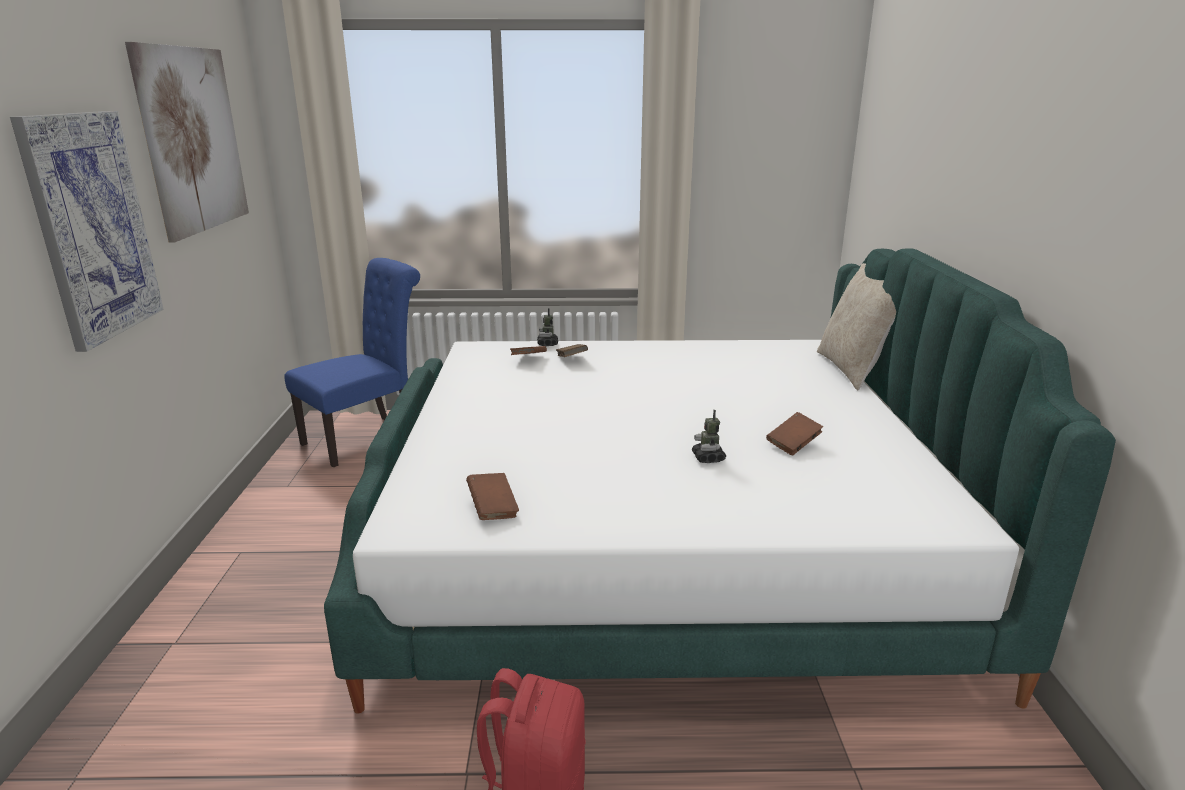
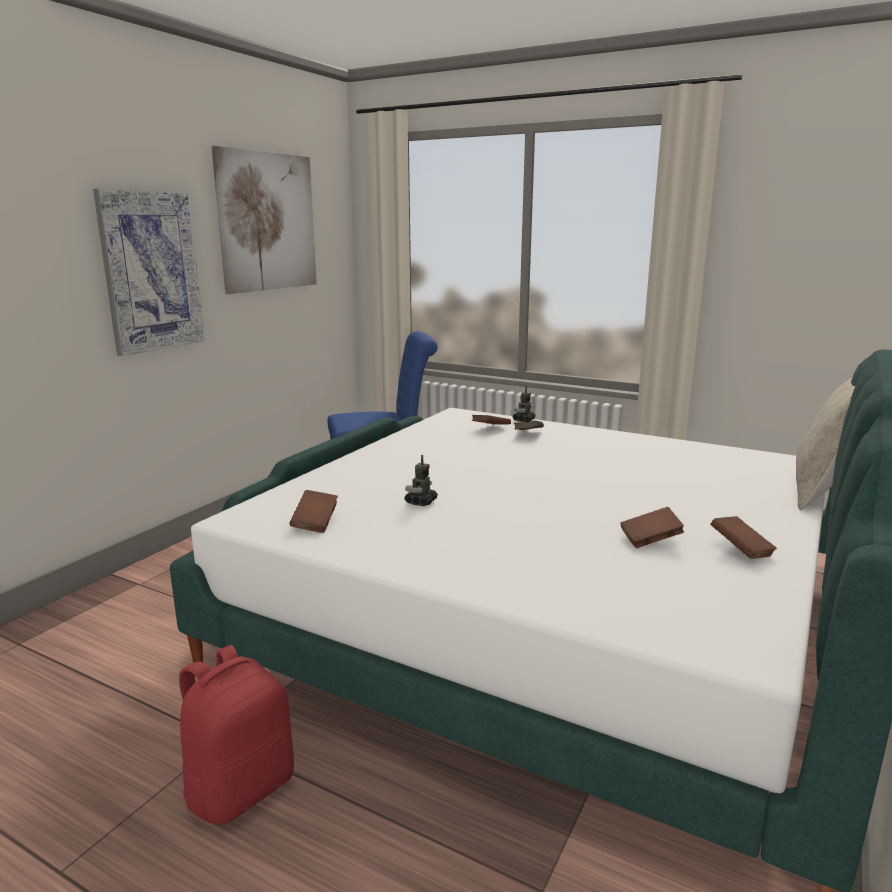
camera: 30 degrees right, 5 degrees down
(708, 458) = (545, 531): toy robot -> toy robot (421, 502)
(861, 437) = (740, 550): none -> brown book

